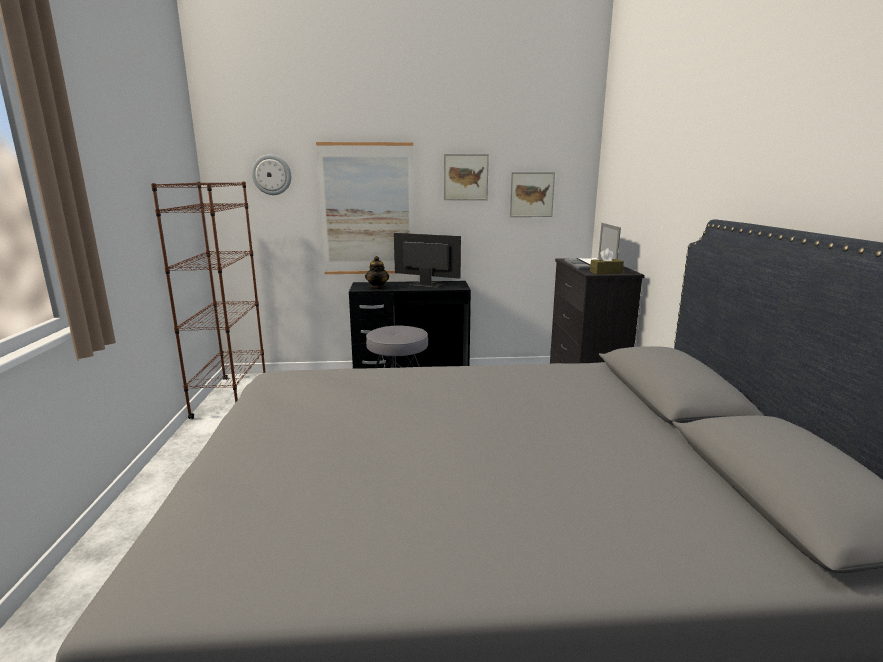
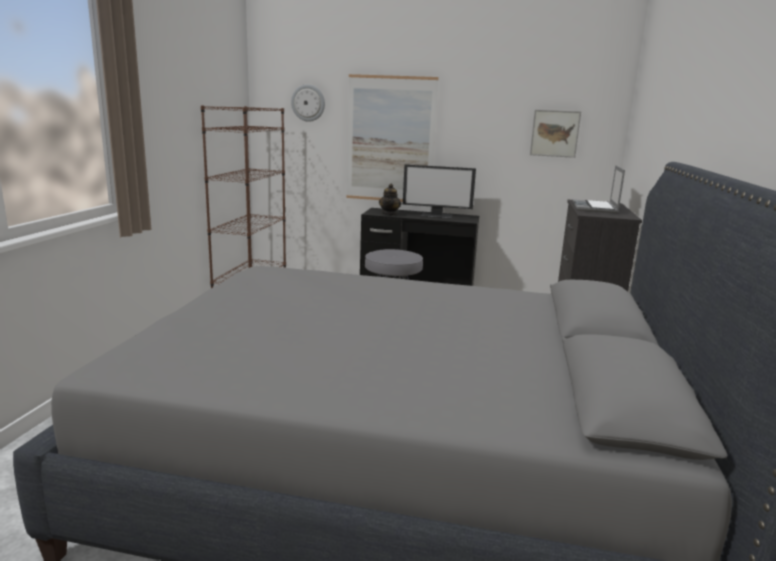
camera: 15 degrees right, 0 degrees up
(426, 285) = (437, 215): monitor -> monitor turned 150 degrees clockwise
(465, 177) = (487, 112): picture -> none
(606, 272) = (602, 214): brown tissue box -> none

